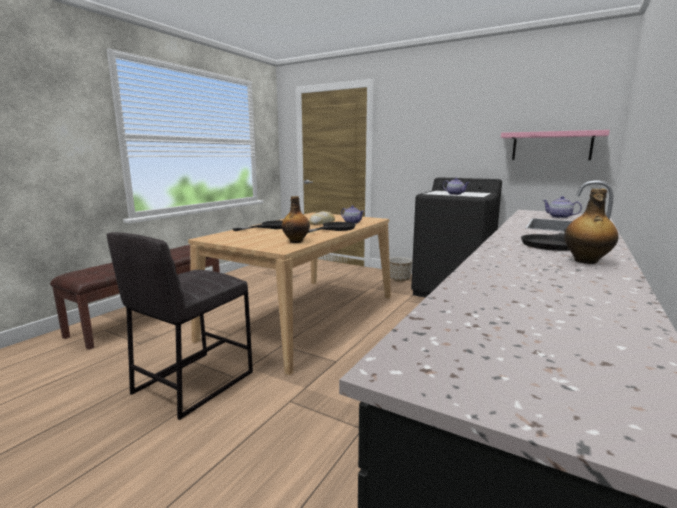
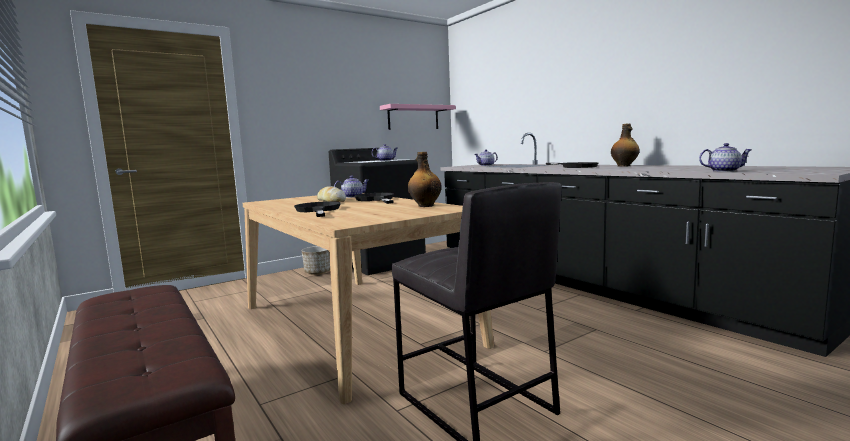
camera: 65 degrees left, 5 degrees down
(454, 307) = (724, 171): none -> teapot

